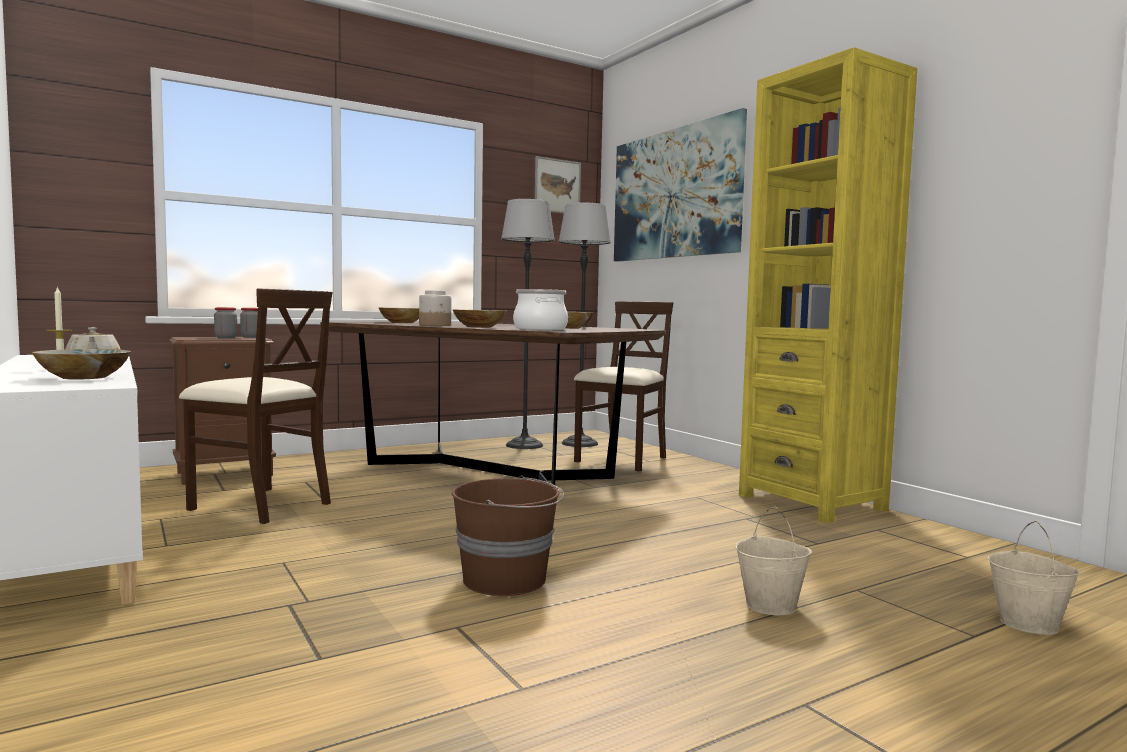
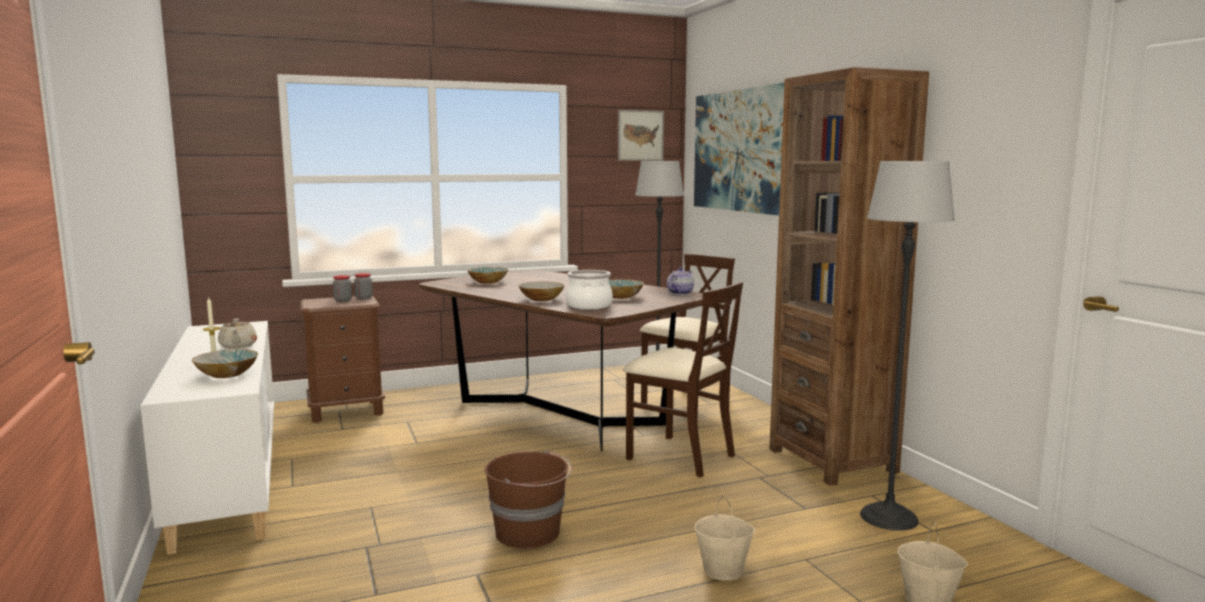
camera: 10 degrees right, 5 degrees up
(261, 505) = (367, 447): beige chair -> beige chair (680, 456)
(435, 325) = (508, 294): jar -> none
(524, 445) = (605, 380): floor lamp -> floor lamp (888, 517)
(628, 328) = (679, 293): none -> teapot
(811, 502) = (832, 460): yellow bookcase -> brown bookcase

